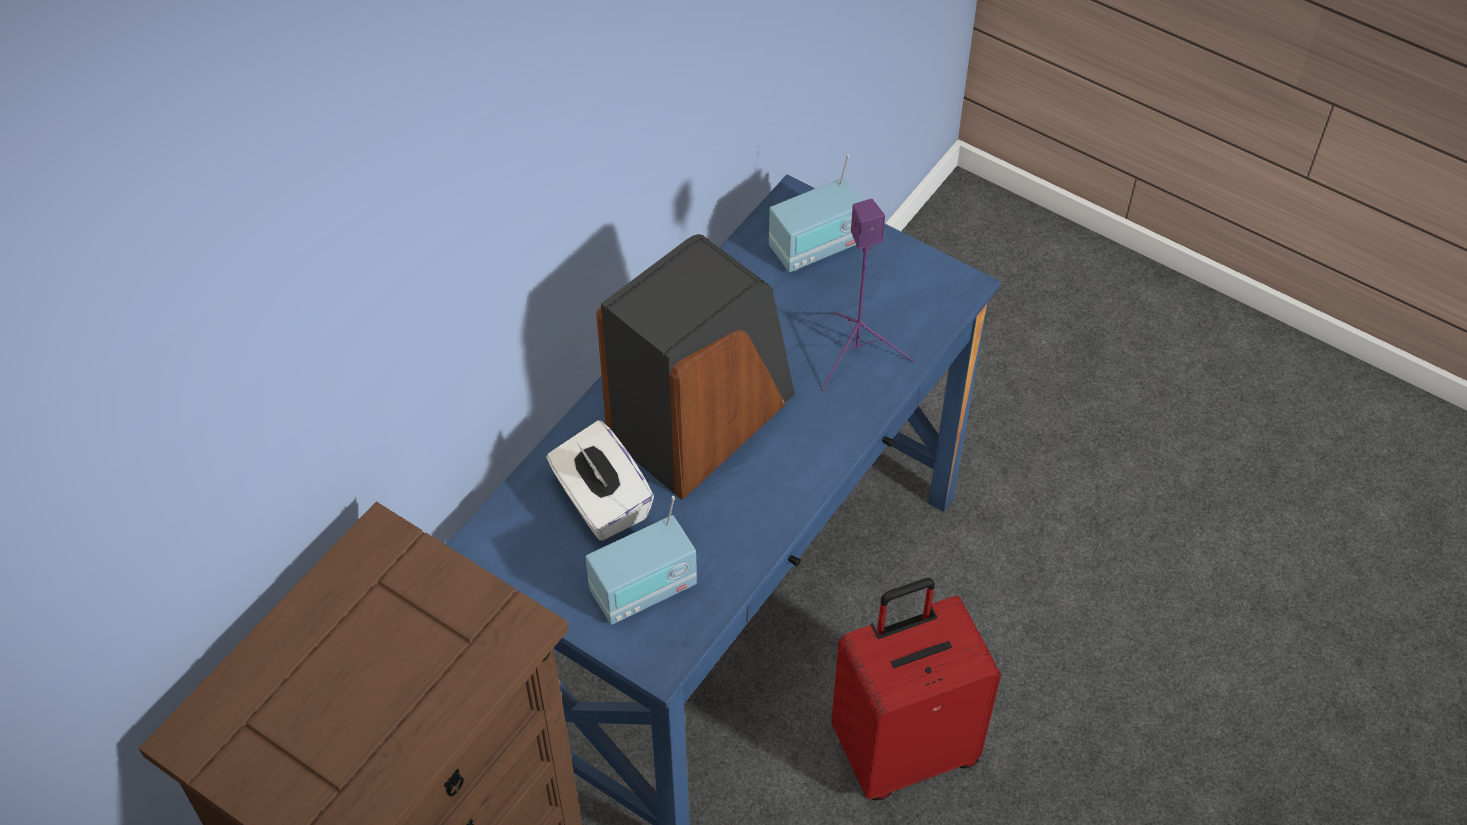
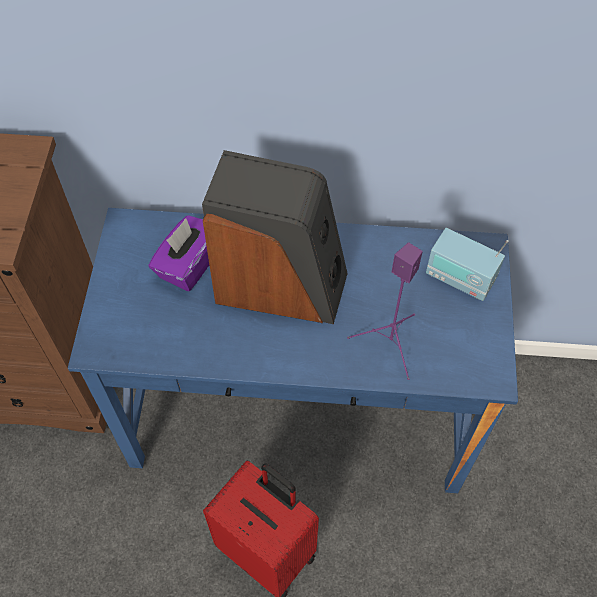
camera: 60 degrees right, 5 degrees up
(601, 502) = (189, 264): white tissue box -> purple tissue box
(644, 590) = (139, 317): radio -> none

